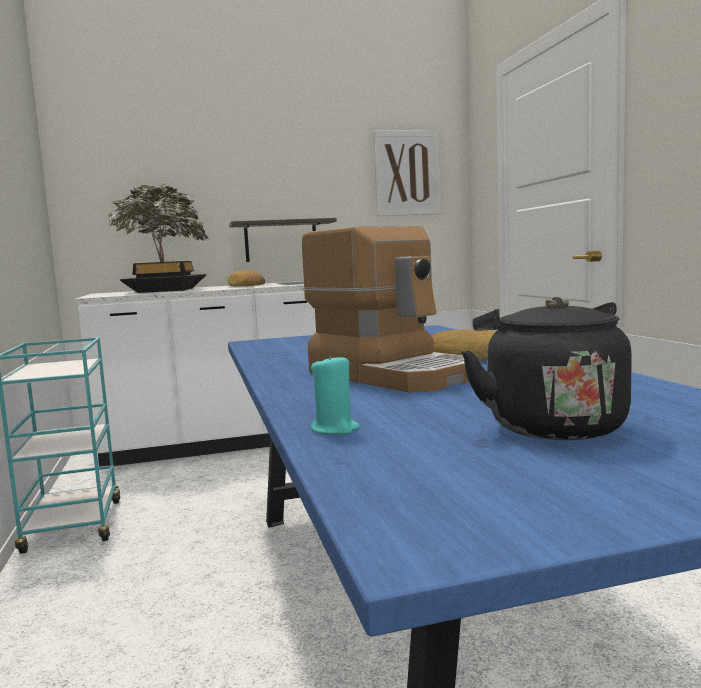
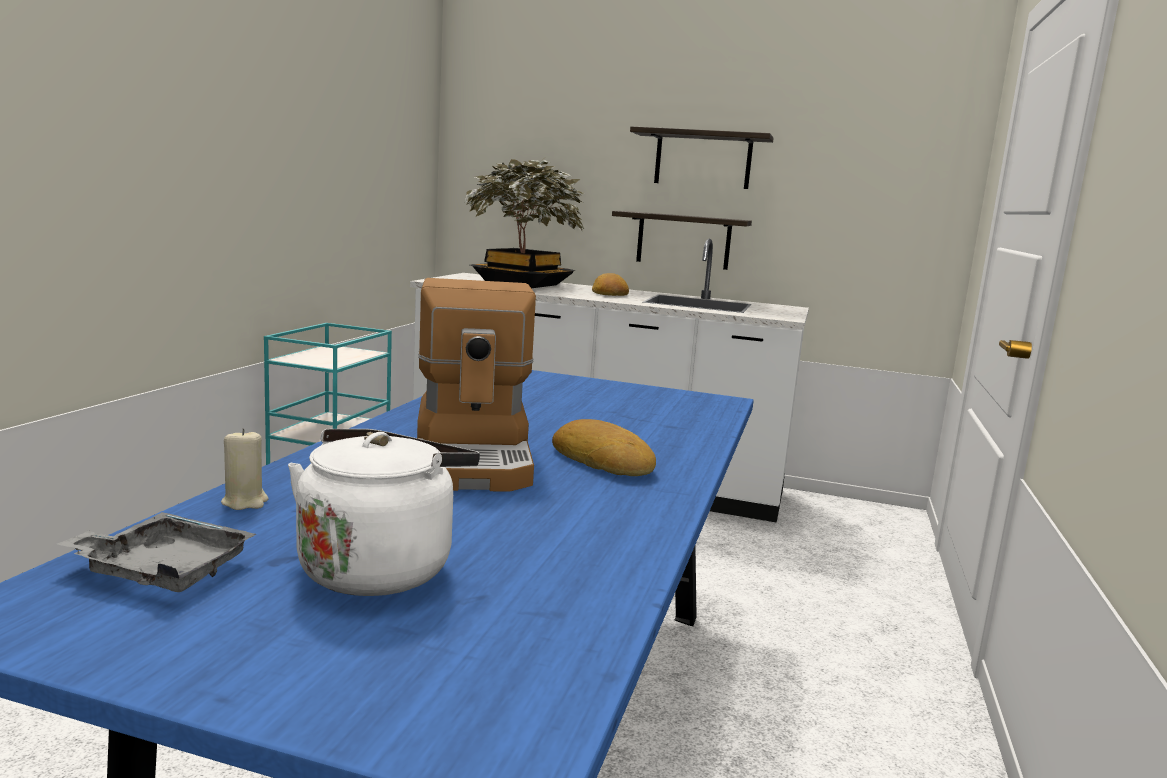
camera: 30 degrees right, 5 degrees up
(285, 178) = (703, 160): none -> shelf
(335, 429) = (245, 502): turquoise candle -> beige candle
(407, 173) = (881, 166): picture -> none
(429, 473) = (163, 570): none -> grey tray
(550, 425) = (380, 567): black kettle -> white kettle

